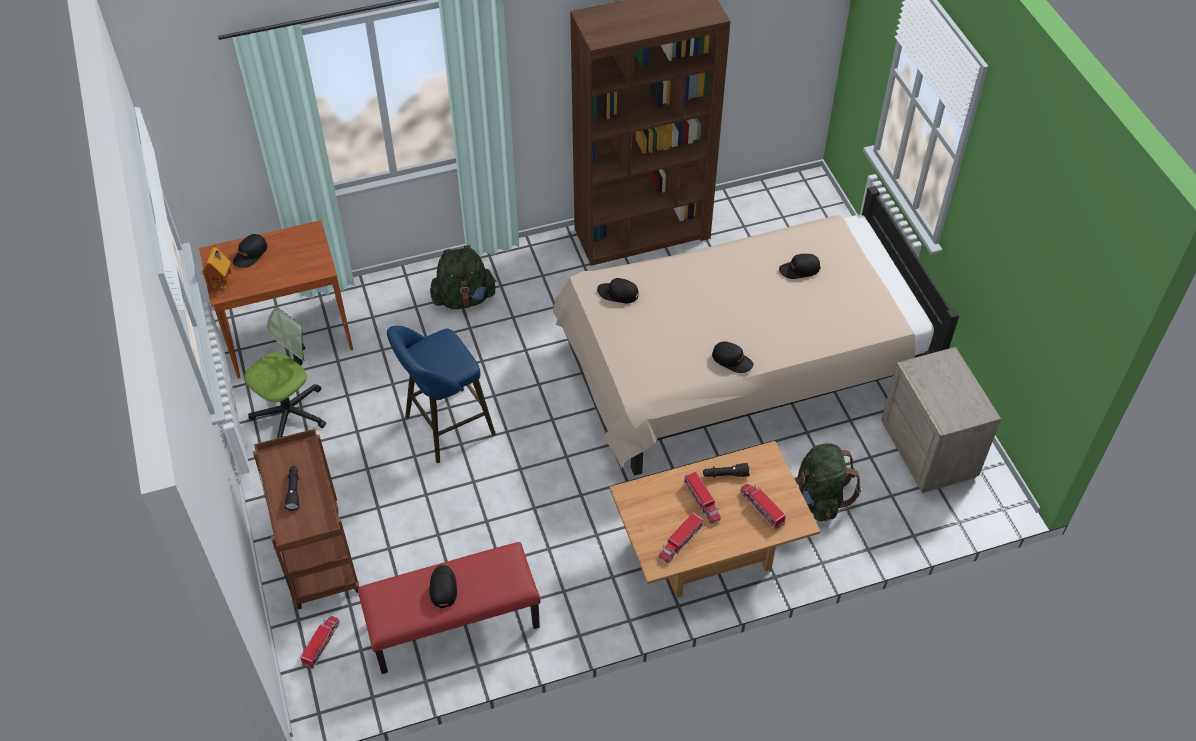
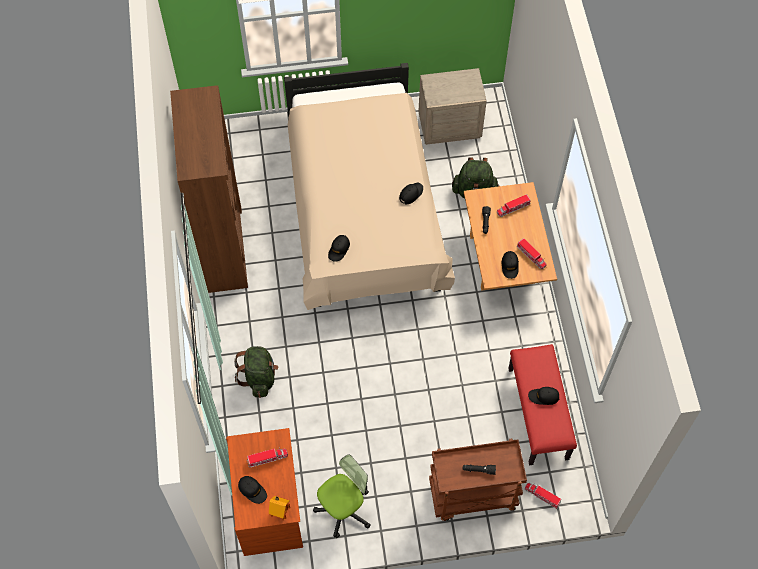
camera: 80 degrees left, 10 degrees up
(290, 412) = (344, 509): office chair -> office chair turned 90 degrees clockwise
(445, 427) = (379, 403): blue stool -> none
(702, 501) = (503, 239): toy truck -> toy truck (267, 458)
(799, 269) = (341, 140): black cap -> black cap (510, 266)

